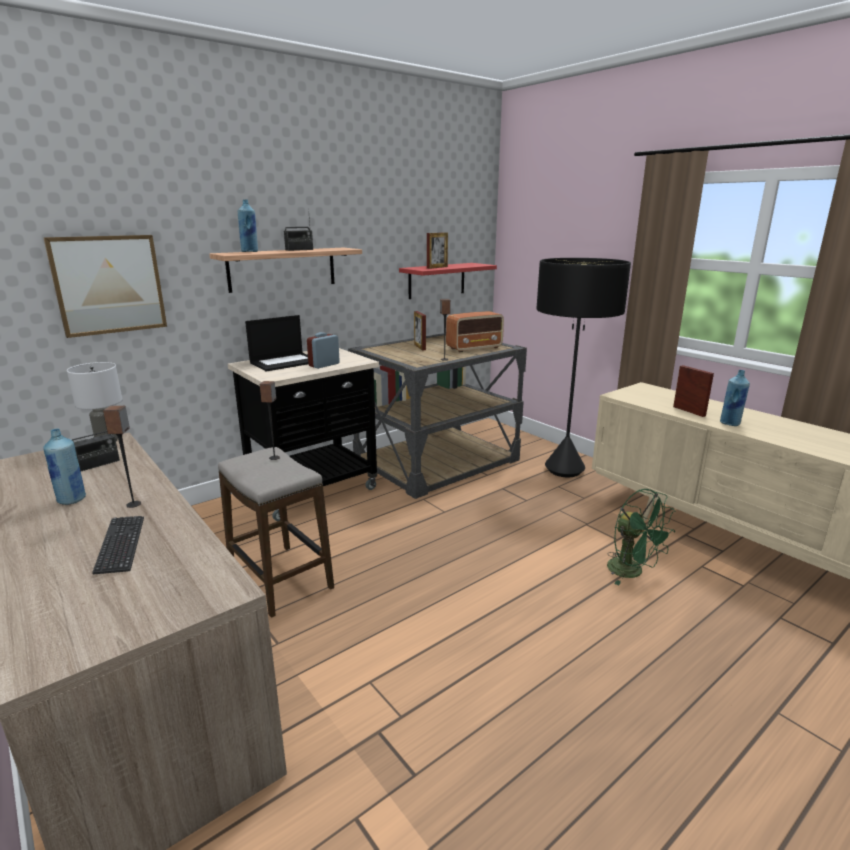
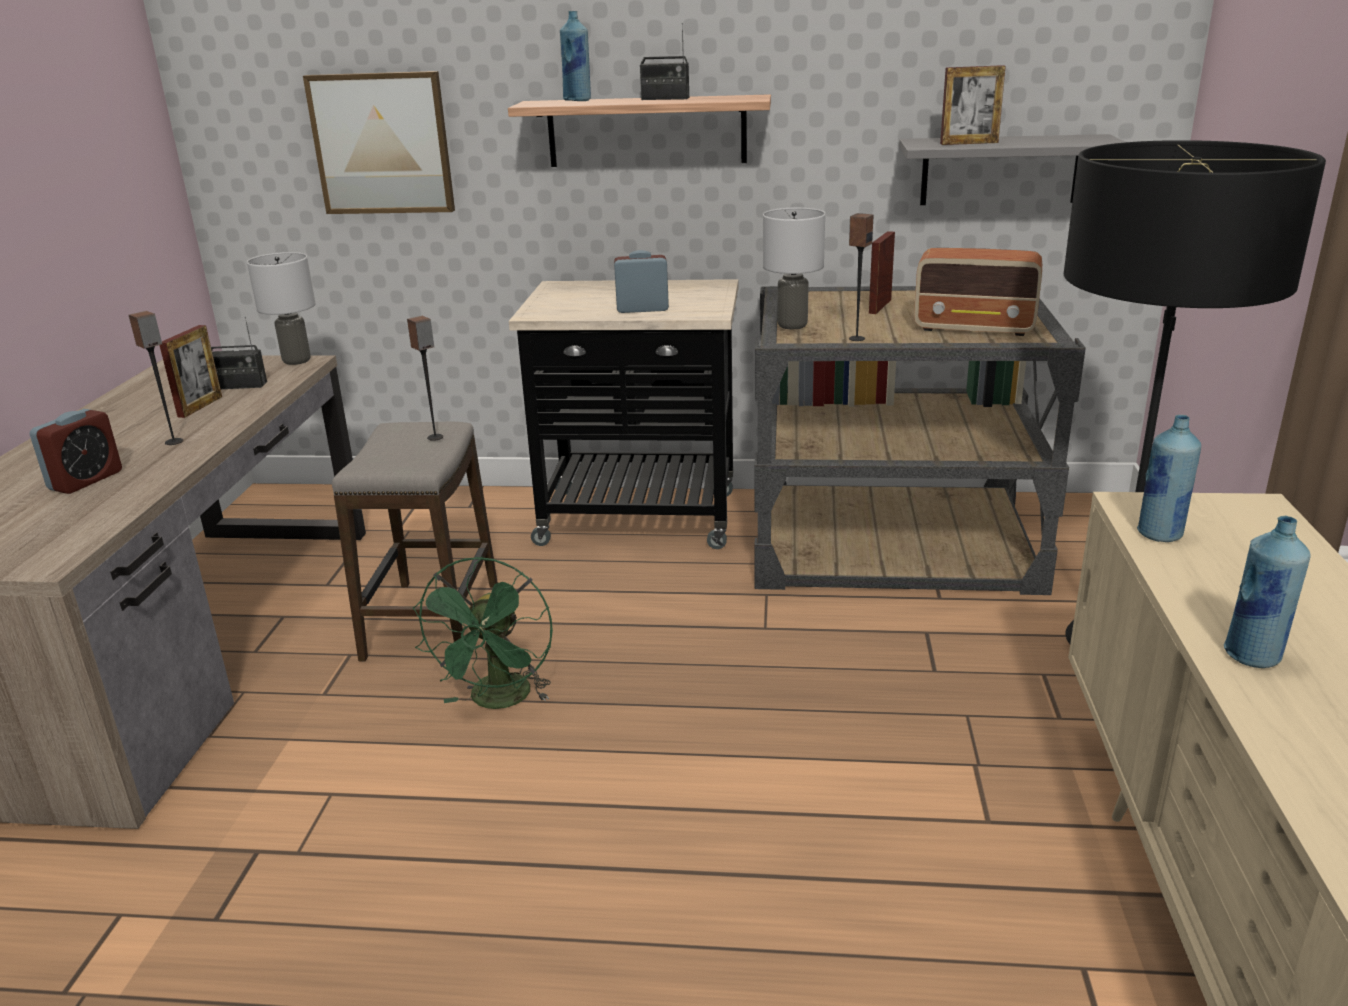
camera: 45 degrees right, 5 degrees up
(71, 499) = (151, 418): blue bottle -> blue bottle (1160, 534)
(121, 545) = (86, 480): keyboard -> alarm clock
(285, 362) = (608, 293): laptop -> none
(405, 360) = (790, 326): none -> white table lamp
(436, 280) = (1000, 170): red shelf -> grey shelf
(632, 572) = (910, 888): green fan -> green fan (499, 701)
(689, 411) = (1218, 593): picture frame -> picture frame (200, 406)

